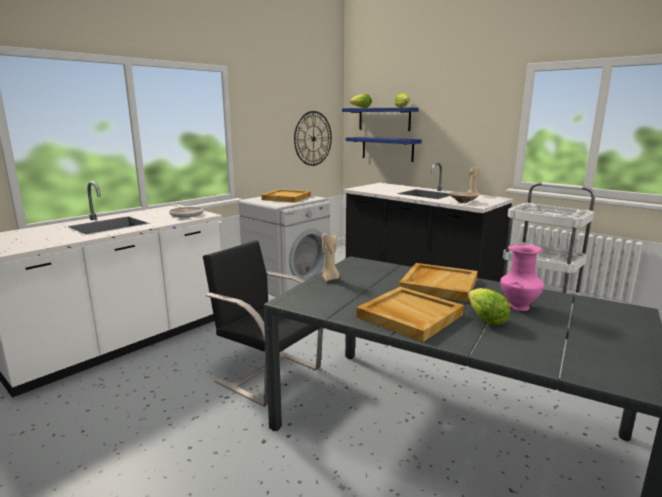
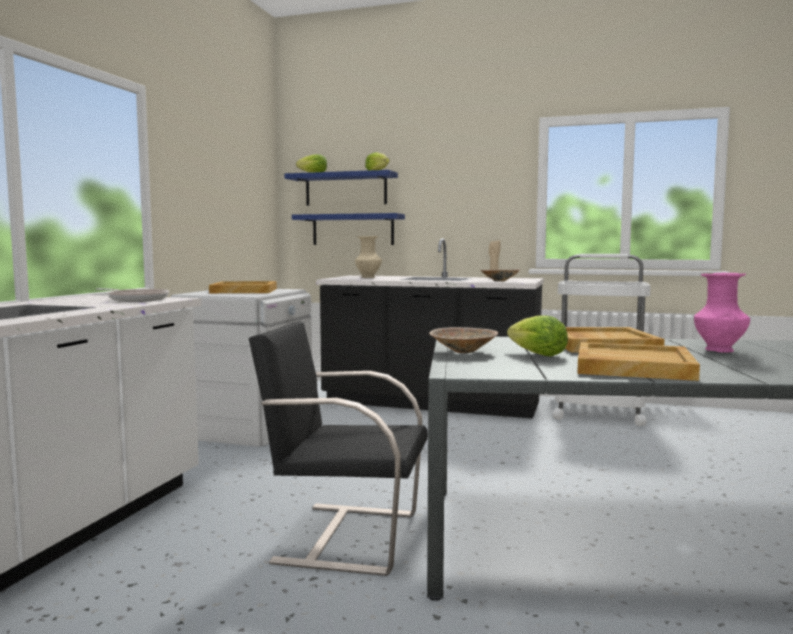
camera: 25 degrees left, 10 degrees down
(313, 138) = (247, 214): wall clock -> none
(330, 279) = (463, 352): beige candle -> beige bowl
(382, 188) = (368, 277): none -> beige vase
(485, 320) = (714, 361): lettuce -> lettuce (537, 355)

